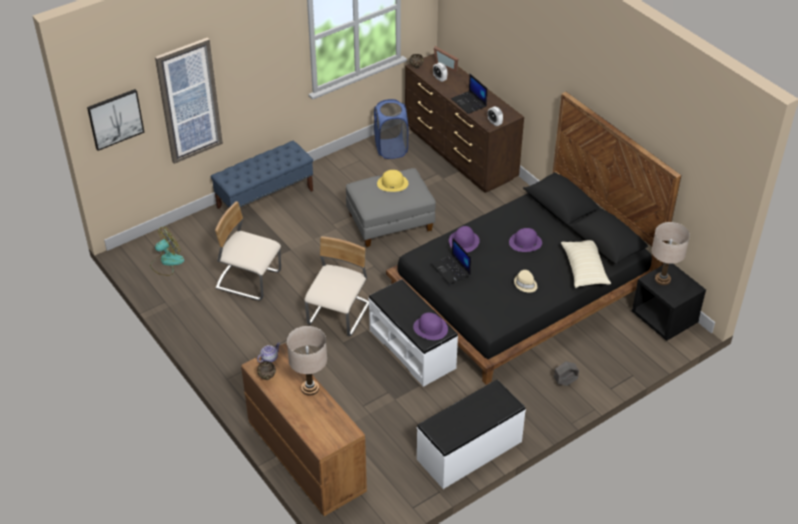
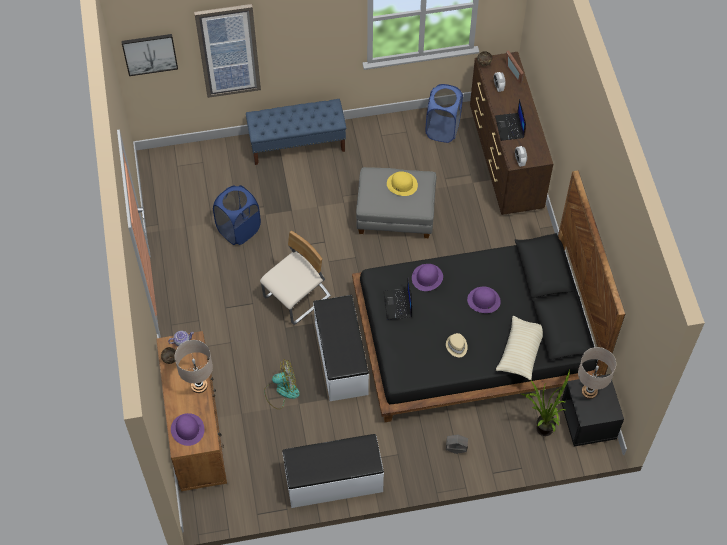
camera: 25 degrees right, 15 degrees up
(167, 262) = (179, 182): fan -> fan (281, 391)
(249, 280) = (239, 229): beige chair -> blue laundry basket
(430, 328) = (347, 357): purple hat -> purple hat (187, 429)
(627, 338) = (540, 428): none -> potted plant

